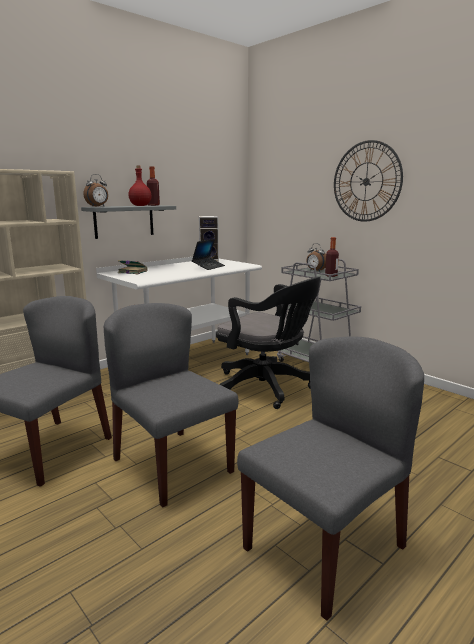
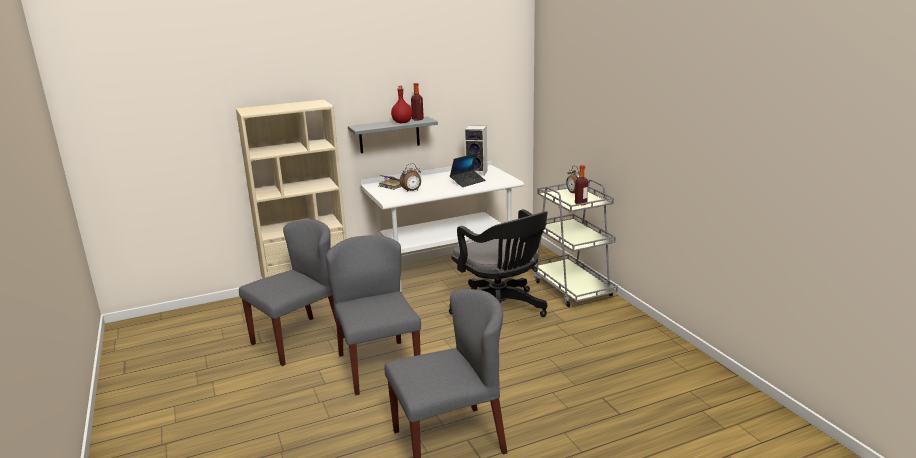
camera: 20 degrees right, 5 degrees up
(98, 206) = (361, 126): alarm clock -> alarm clock (412, 191)
(366, 181) = (623, 107): wall clock -> none

